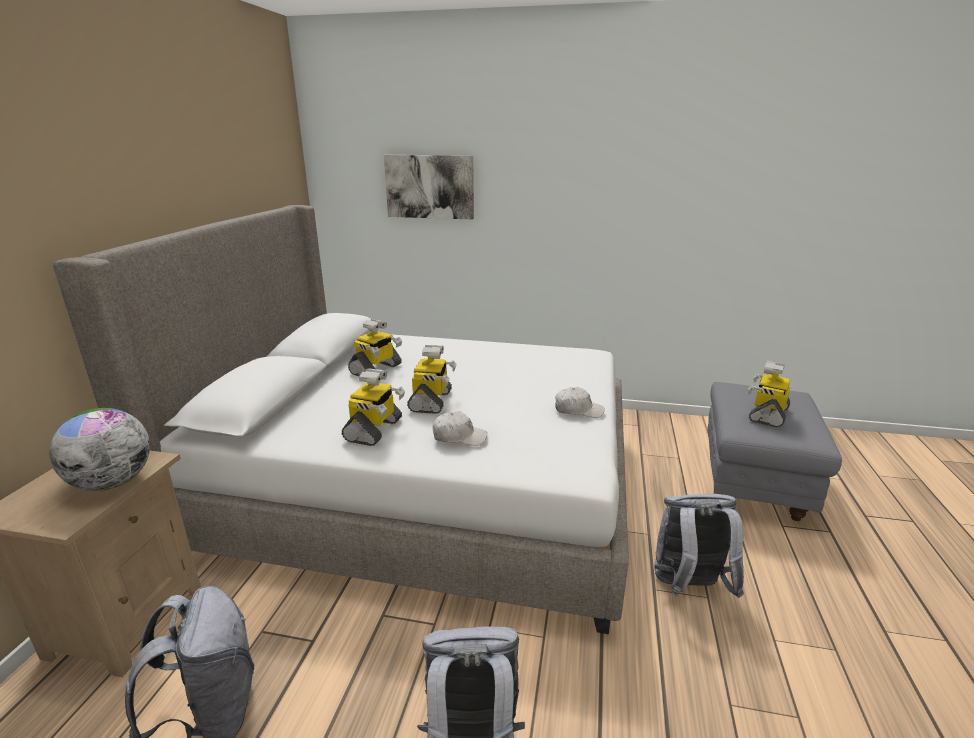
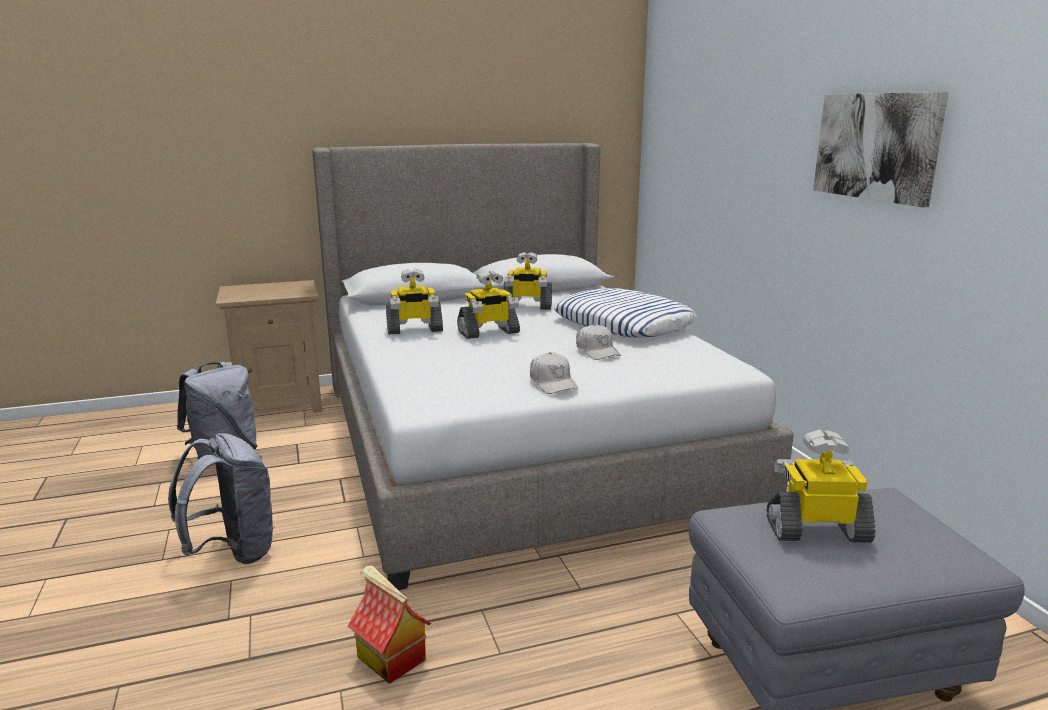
camera: 60 degrees right, 5 degrees down
(113, 483) = (274, 294): globe -> none
(430, 186) = (716, 131): picture -> picture (876, 146)
(459, 437) = (431, 352): white cap -> white cap (597, 351)
(469, 353) = (622, 323): none -> pillow
(688, 587) = (507, 635): grey backpack -> none
(698, 661) = (389, 658): none -> toy house

